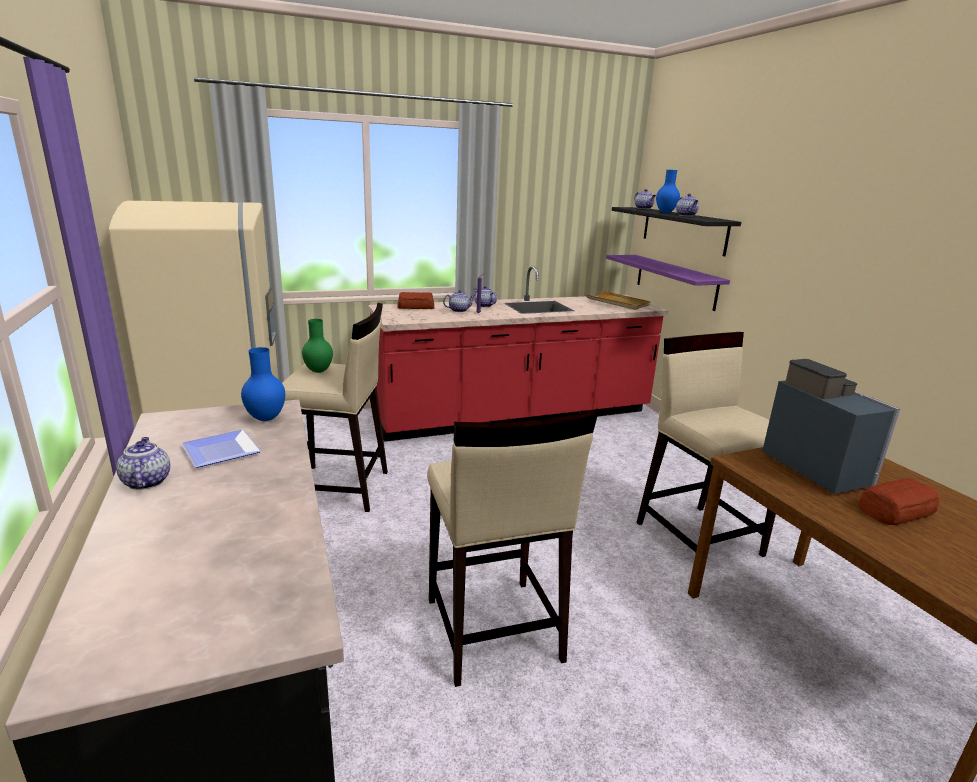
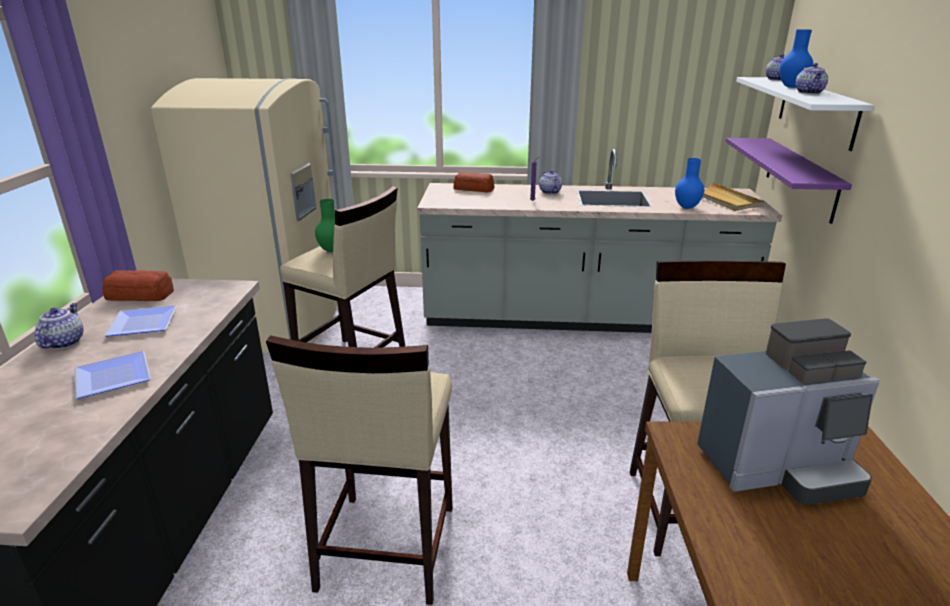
camera: 25 degrees right, 5 degrees up
(258, 501) = (116, 378): none -> plate
(265, 418) = (210, 296): blue vase -> blue vase (686, 207)
(459, 310) = (515, 196): teapot -> none
(515, 417) = (581, 319): red counter -> grey counter
(683, 230) = (816, 111): black shelf -> white shelf
(815, 468) = (779, 468): coffee machine -> coffee machine turned 75 degrees clockwise
(894, 511) = (832, 558): bread -> bread (139, 294)

